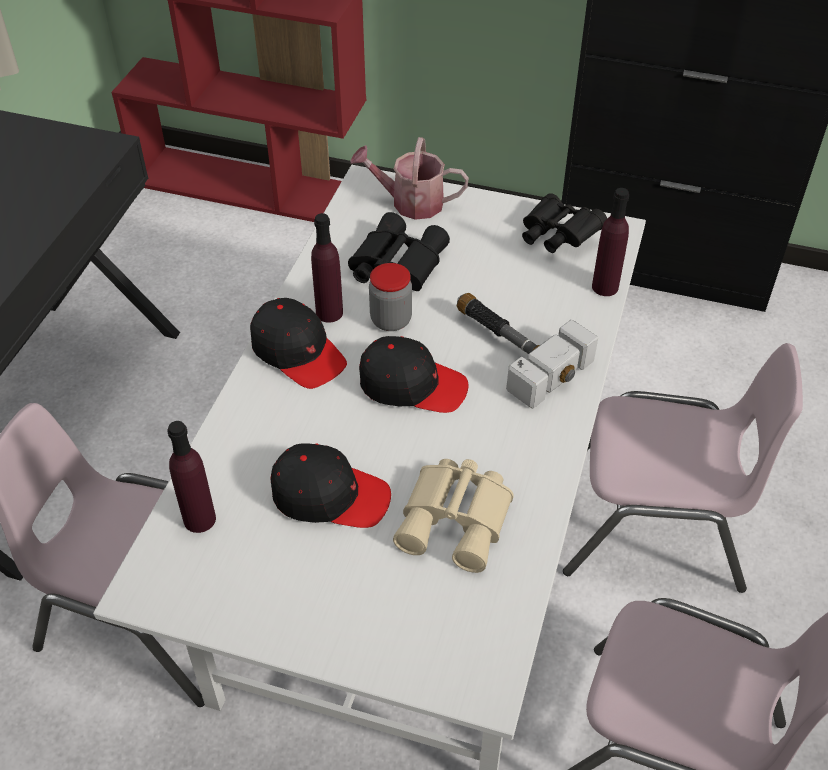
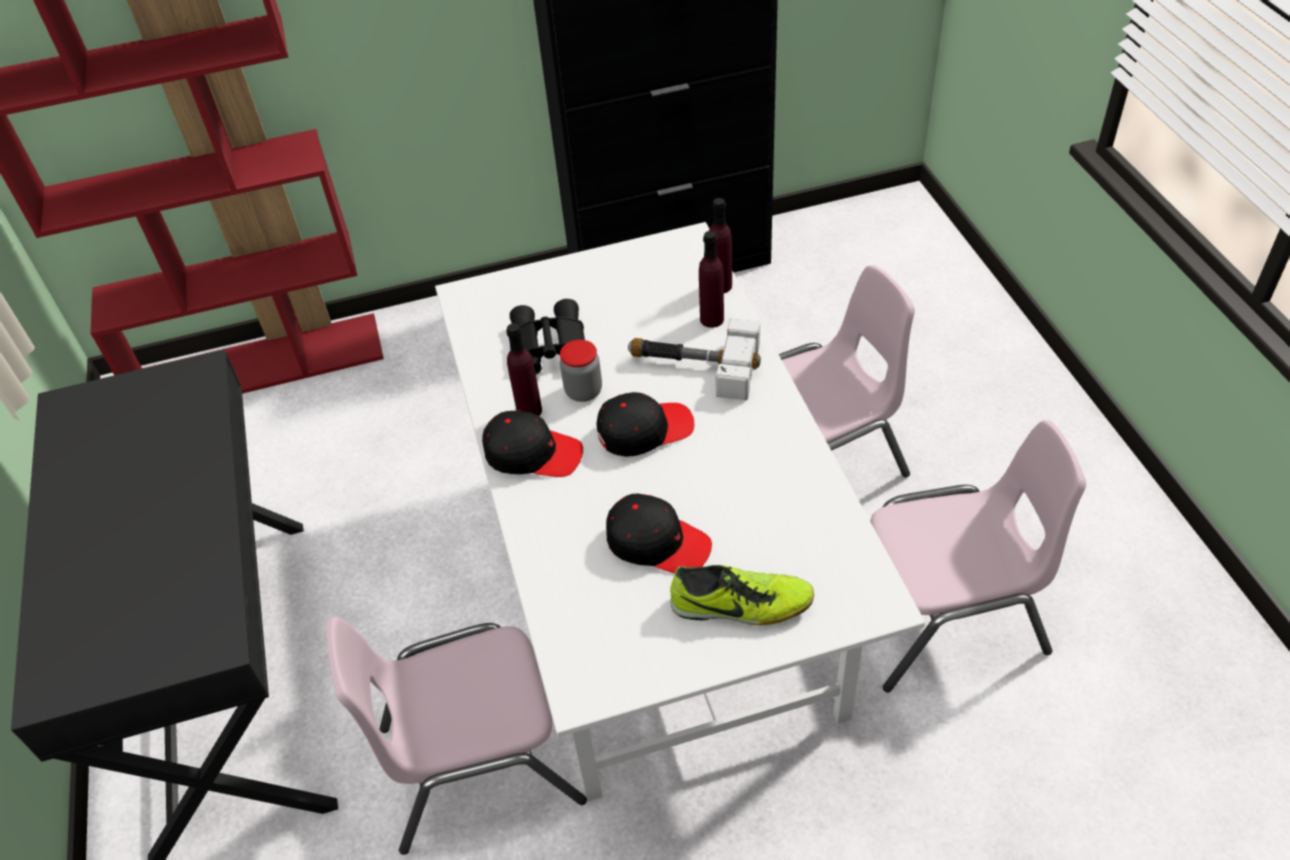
camera: 30 degrees left, 0 degrees up
(199, 519) = (574, 617): purple bottle -> purple bottle (712, 319)
(330, 495) = (657, 542): black cap -> black cap turned 45 degrees clockwise
(350, 601) = (741, 605): none -> shoe
(410, 202) = (514, 293): watering can -> none
(458, 520) = (764, 506): beige binoculars -> none
(557, 237) = (652, 265): black binoculars -> none

